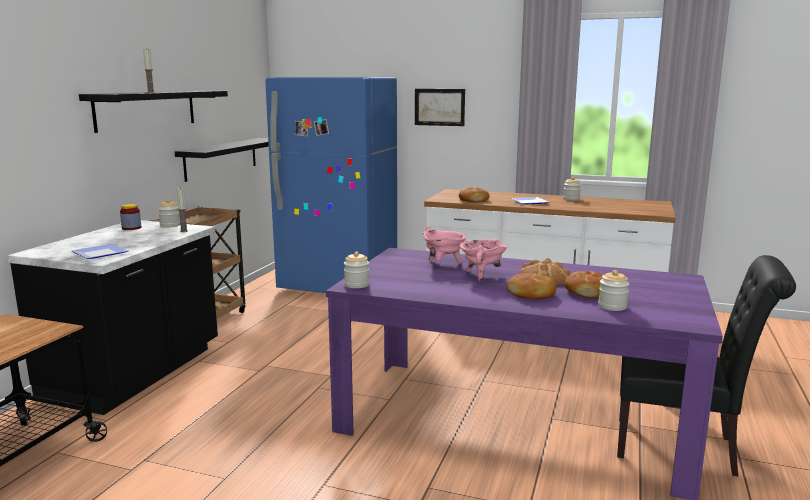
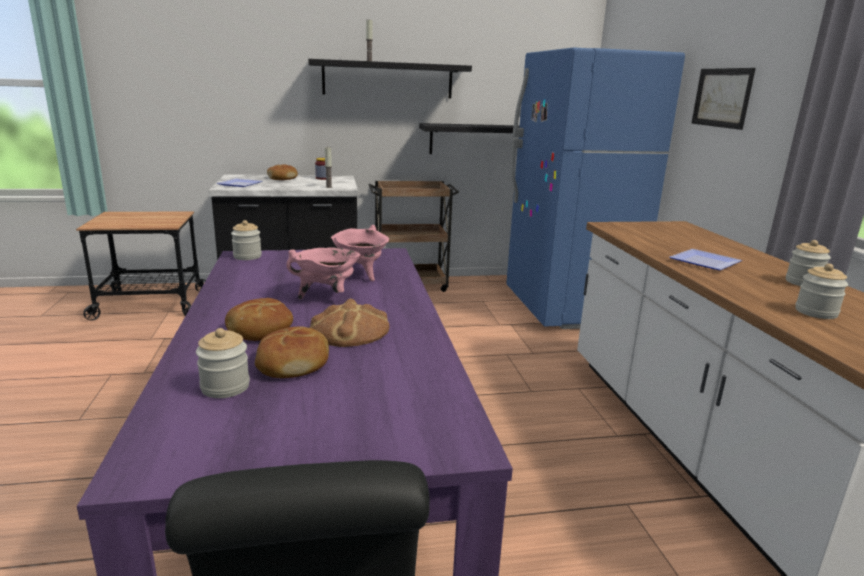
camera: 60 degrees right, 5 degrees up
(170, 225) = (343, 182): jar -> jar (816, 312)
(473, 200) = (644, 237): bread -> bread (282, 178)

